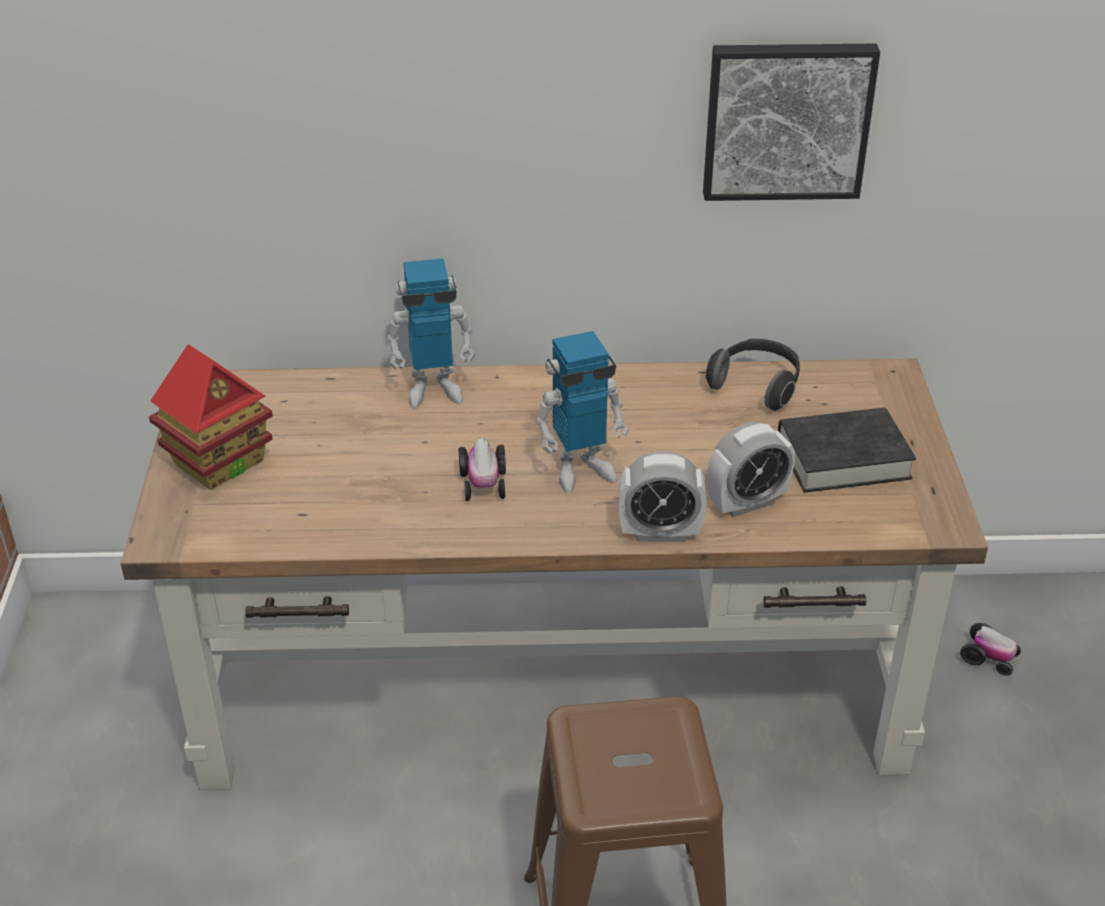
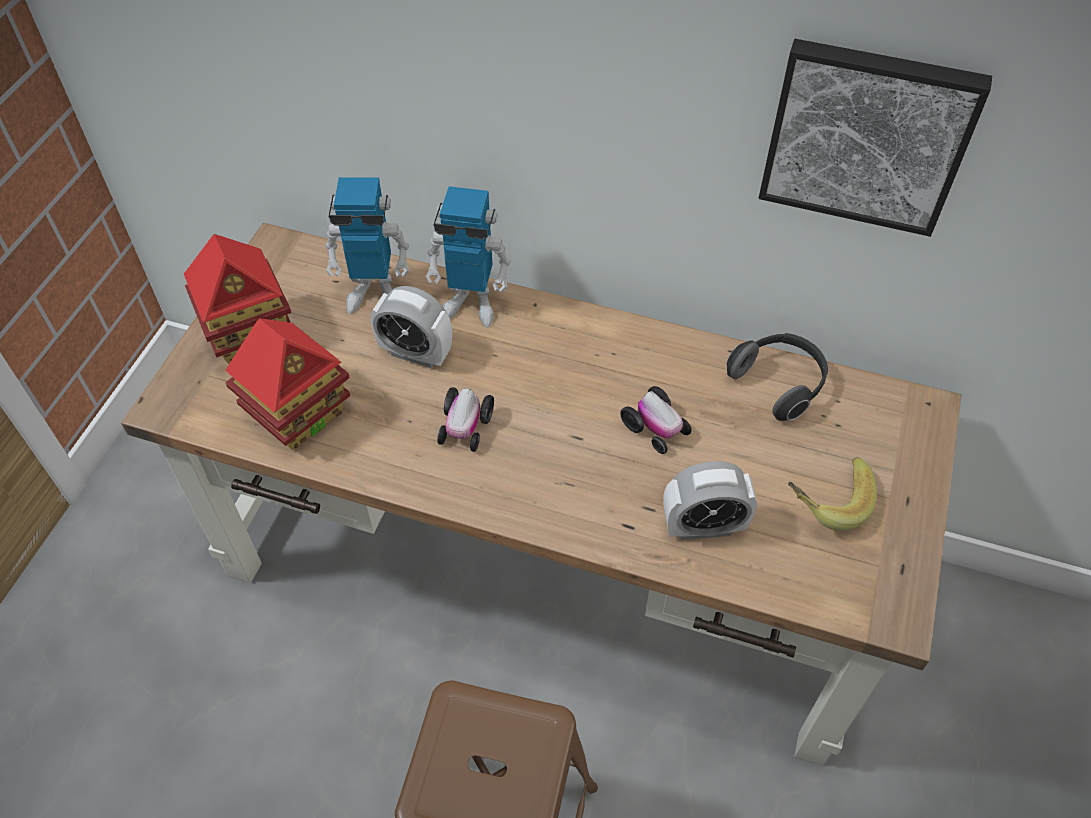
camera: 20 degrees right, 15 degrees up
(309, 512) = (299, 414): none -> toy house
(581, 469) = (562, 437): toy robot -> toy robot (374, 293)
(660, 533) = (602, 537): alarm clock -> alarm clock (415, 353)
(843, 458) = (826, 500): black book -> banana
(988, 658) = (953, 666): toy car -> toy car (655, 428)

